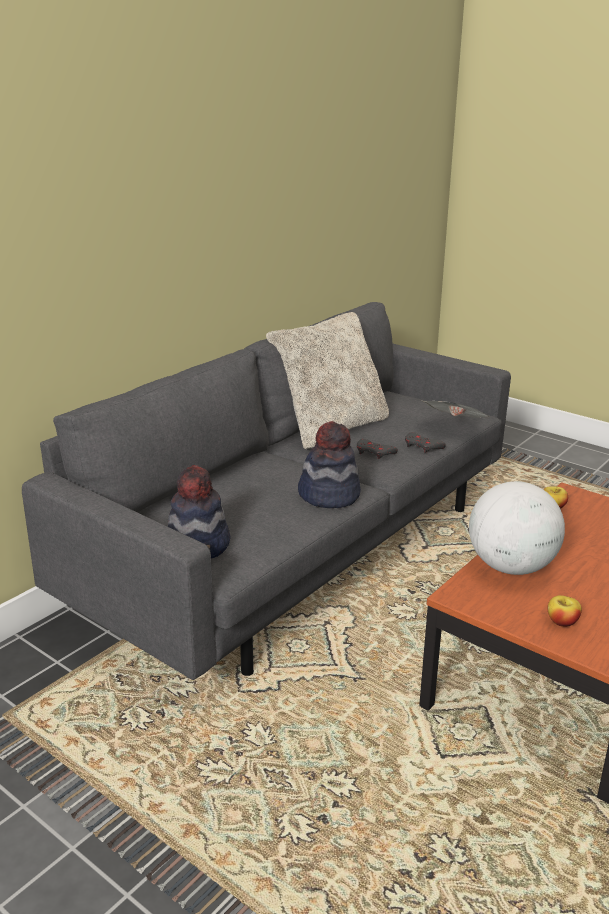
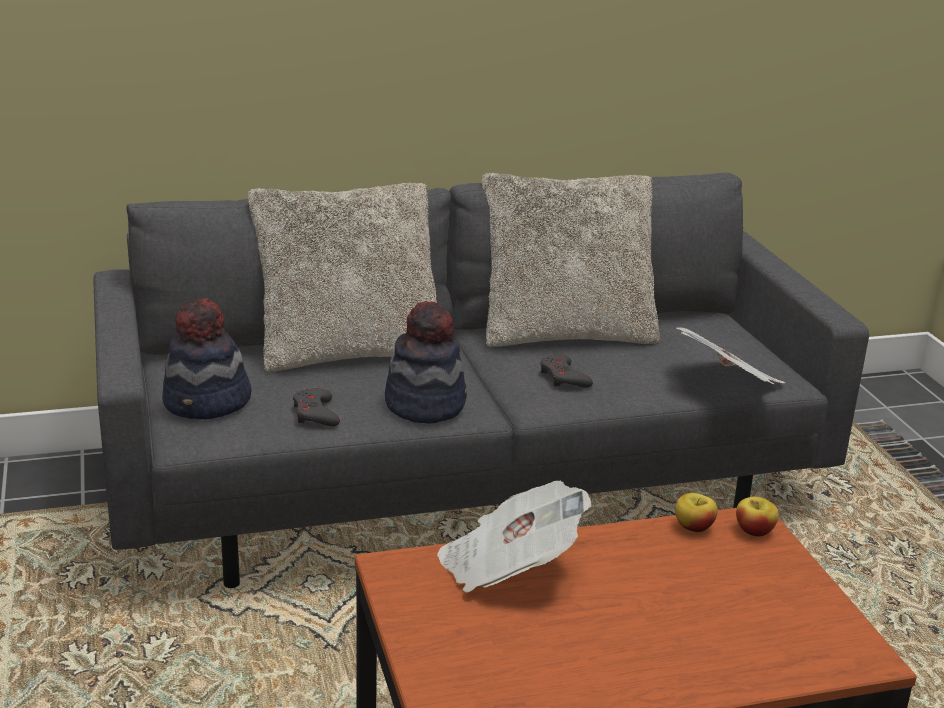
camera: 35 degrees right, 0 degrees up
(228, 479) = (349, 348): none -> beige pillow
(422, 446) = (638, 391): grey game controller -> grey game controller (315, 414)
(510, 567) = (509, 567): globe -> newspaper
(562, 622) = (462, 650): apple -> apple (754, 531)

